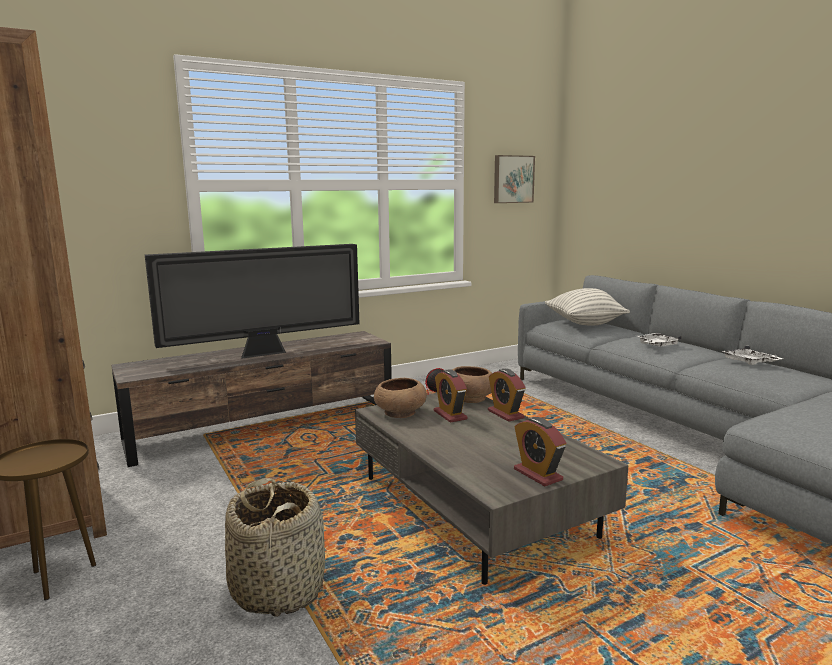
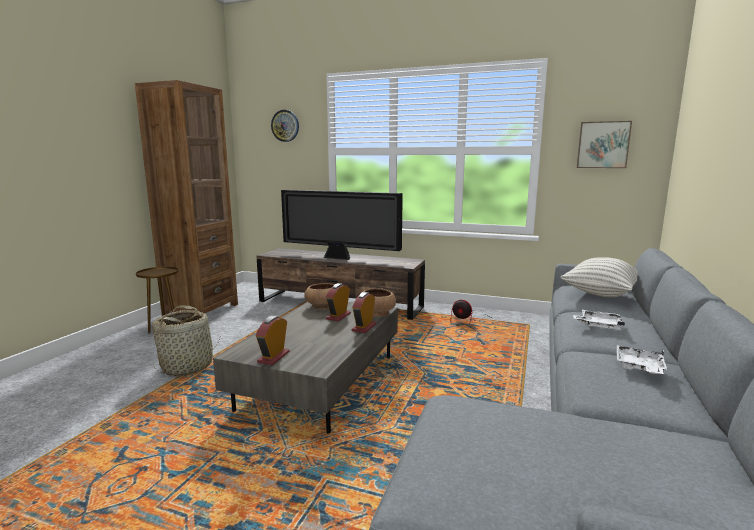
camera: 50 degrees right, 0 degrees up
(89, 138) = (285, 126): none -> wall clock

